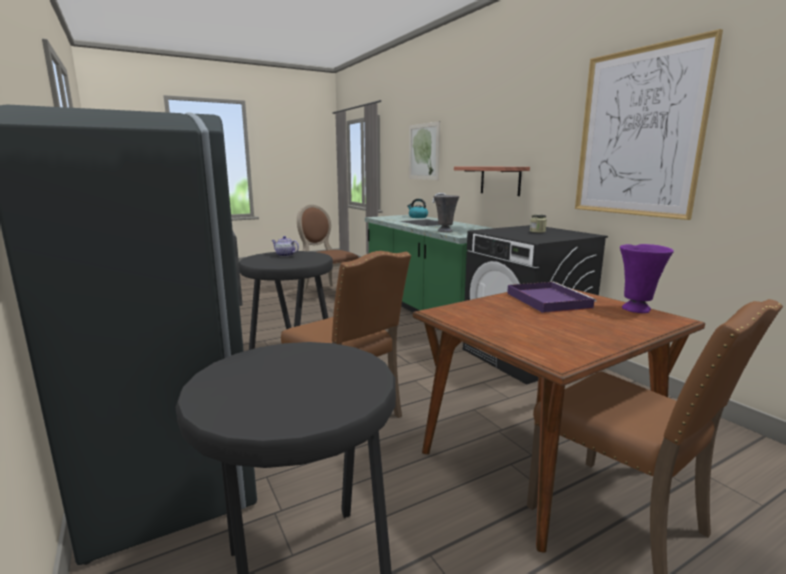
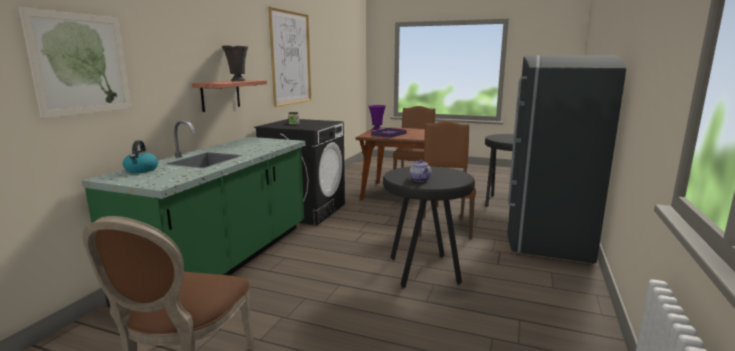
camera: 130 degrees left, 0 degrees up
(445, 231) = (274, 146): grey vase -> grey vase (237, 80)

